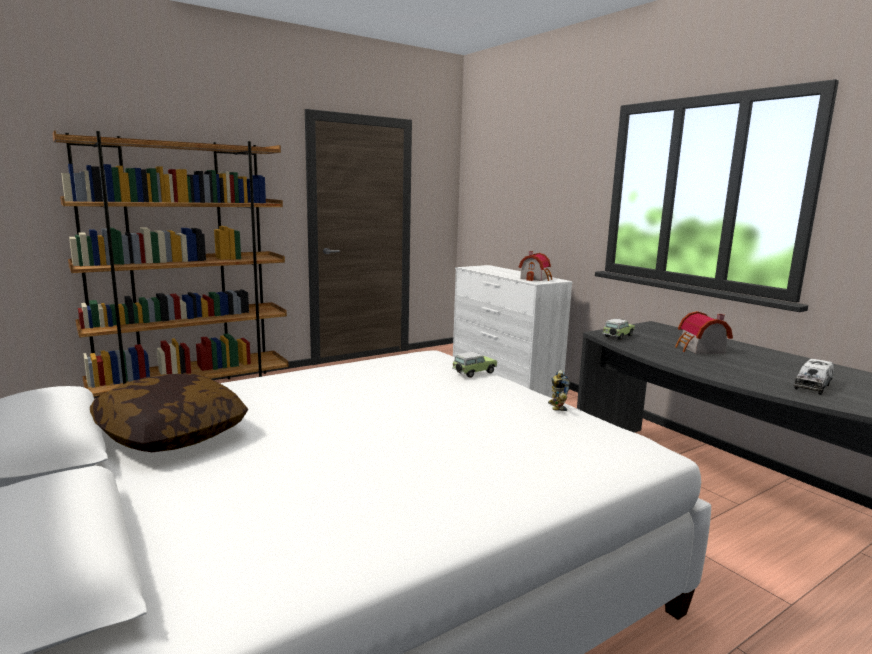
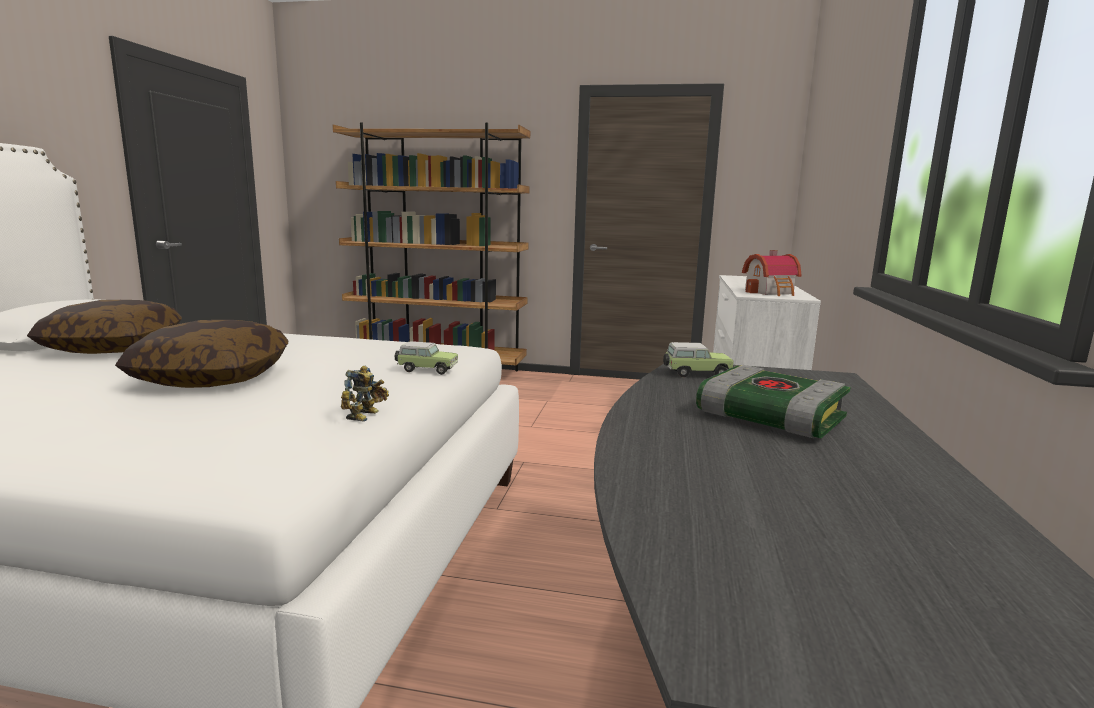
camera: 45 degrees right, 0 degrees up
(384, 422) = (213, 378): none -> pillow
(555, 407) = (366, 415): toy robot -> toy robot turned 150 degrees clockwise
(700, 349) = (768, 417): toy house -> book
(812, 386) = (756, 522): toy truck -> none

